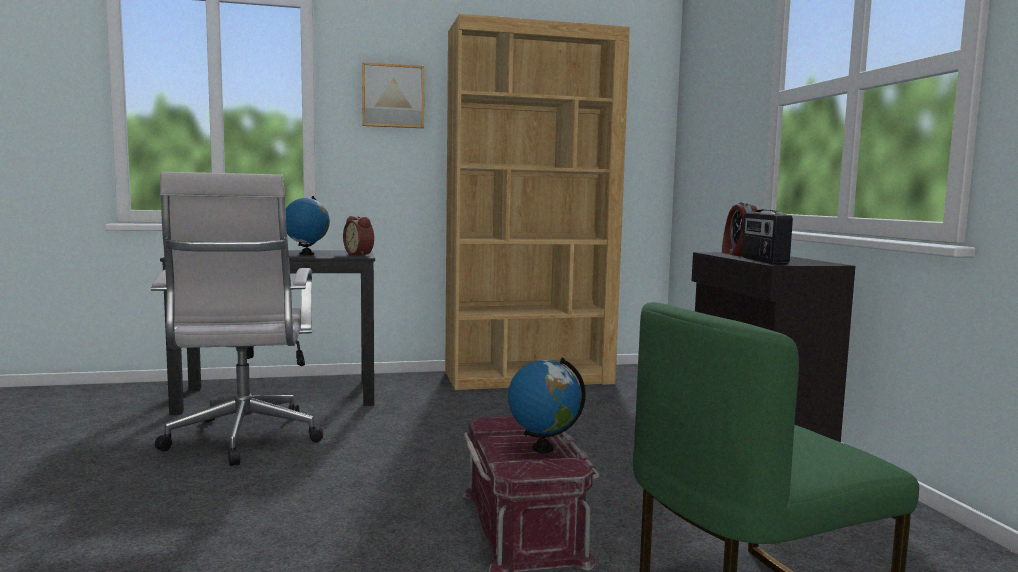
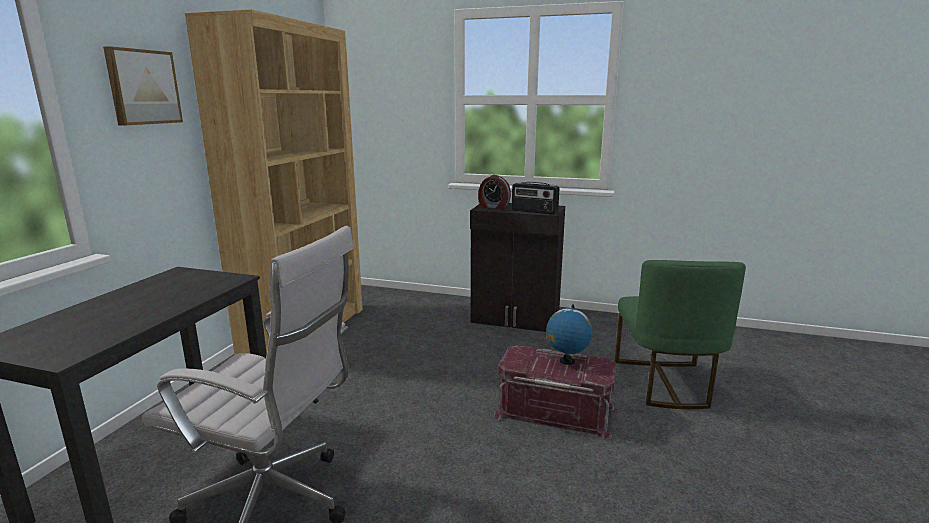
camera: 60 degrees left, 10 degrees up
(306, 254) = (170, 294): globe -> none
(360, 254) = (218, 276): alarm clock -> none

